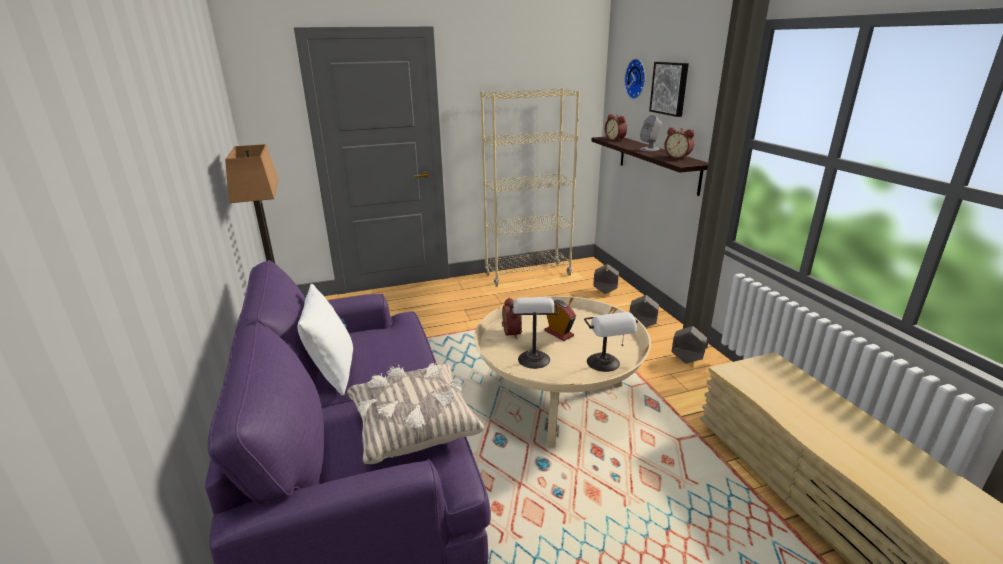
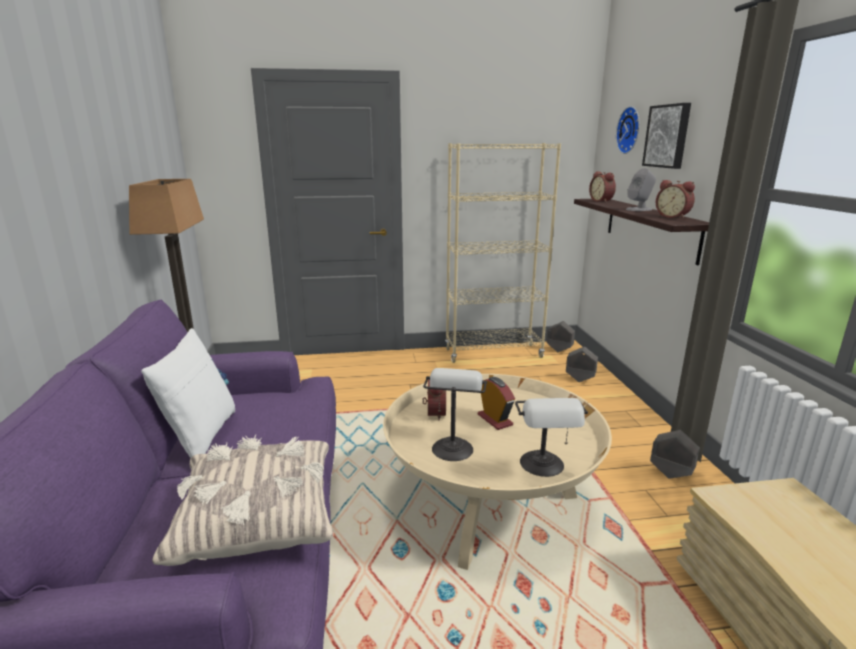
camera: 10 degrees right, 5 degrees down
(642, 326) = (618, 424): grey planter -> grey planter (559, 350)

